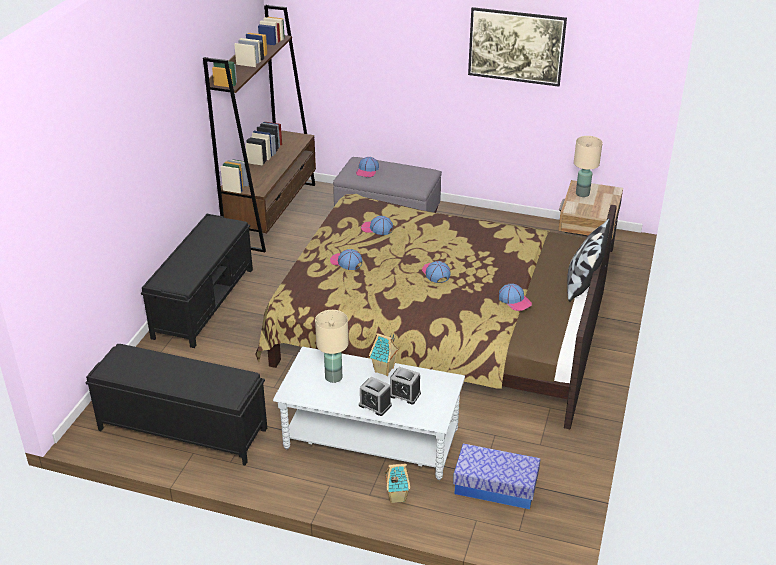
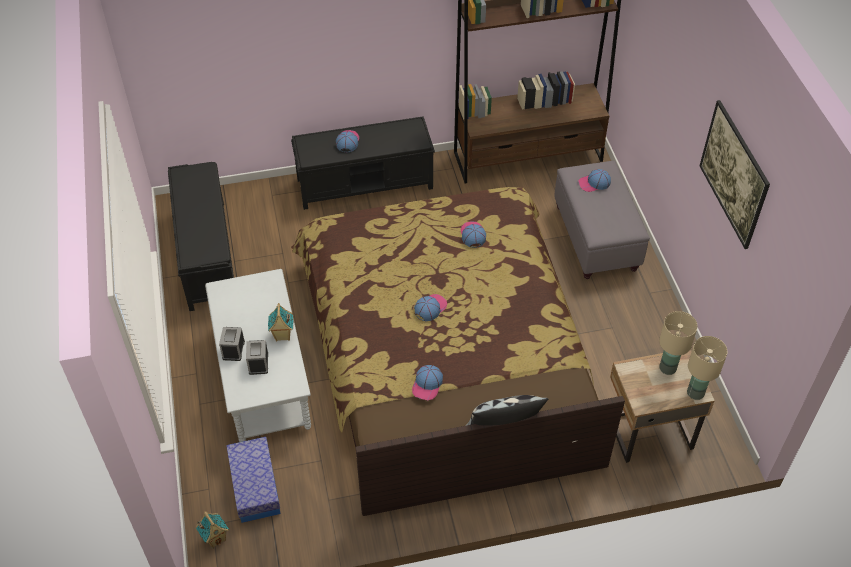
camera: 60 degrees right, 15 degrees up
(334, 377) = (252, 307): beige table lamp -> beige table lamp (695, 393)
(346, 262) = (402, 239): cap -> cap (347, 142)
(396, 497) = (206, 422): toy house -> toy house (215, 538)

